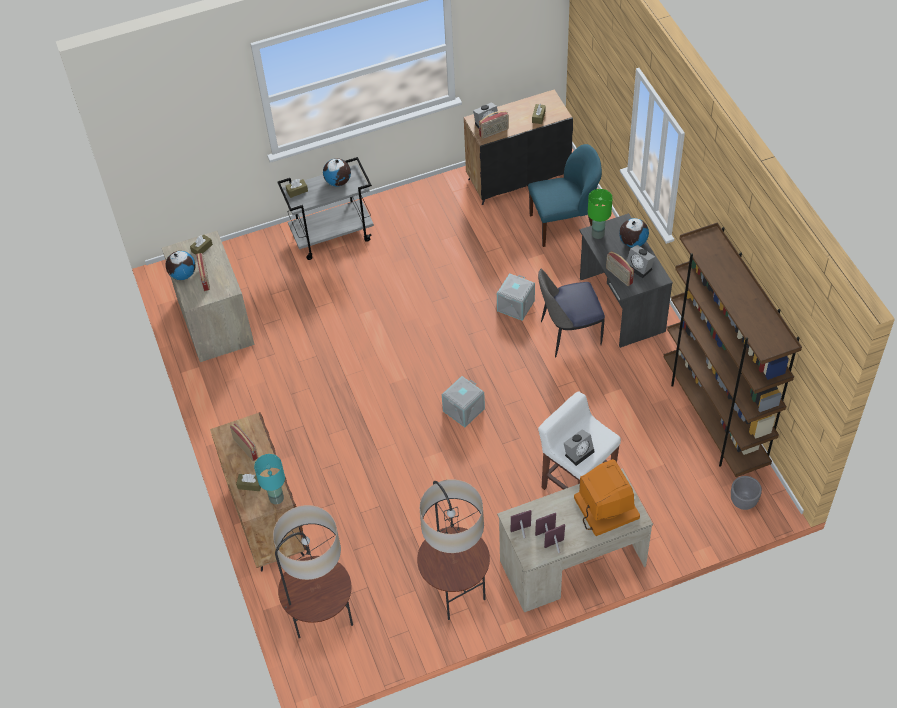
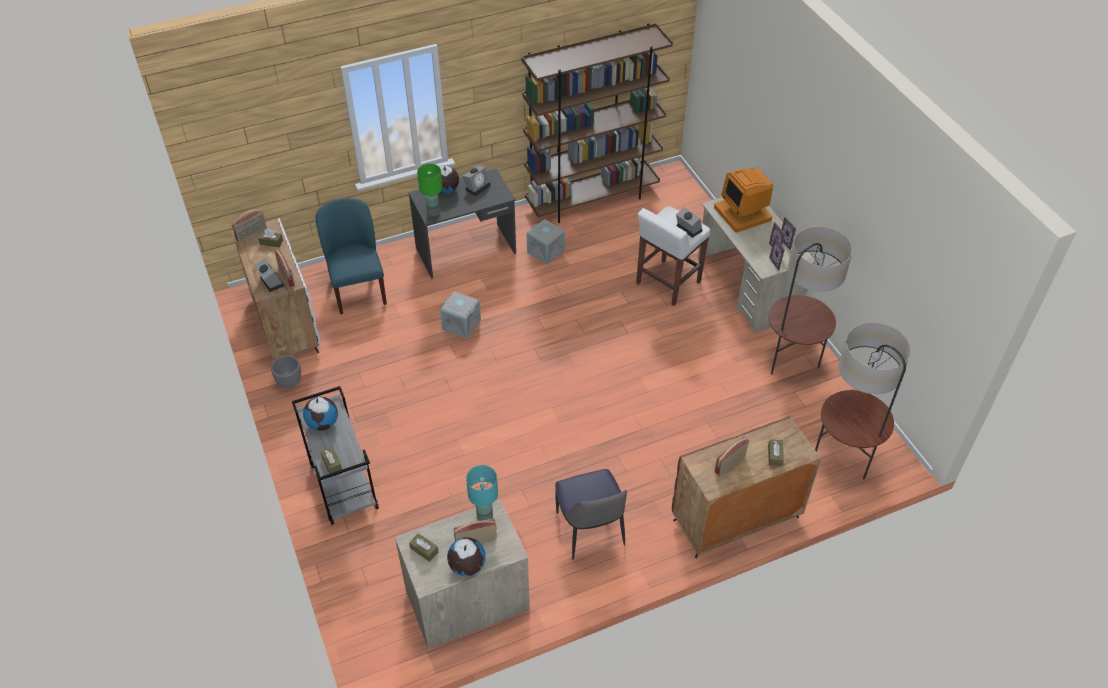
camera: 95 degrees left, 5 degrees down
(277, 498) = (786, 431): turquoise table lamp -> turquoise table lamp (485, 516)
(464, 410) = (591, 361): grey storage box -> grey storage box (546, 251)
(518, 178) = (285, 323): black cabinet -> white cabinet
(568, 334) = (499, 287): chair -> chair (590, 531)
(605, 508) = (743, 213): monitor -> monitor turned 90 degrees counterclockwise
(618, 276) = (487, 200): radio -> radio (252, 234)
(743, 502) = (673, 188): grey planter -> grey planter (289, 382)

